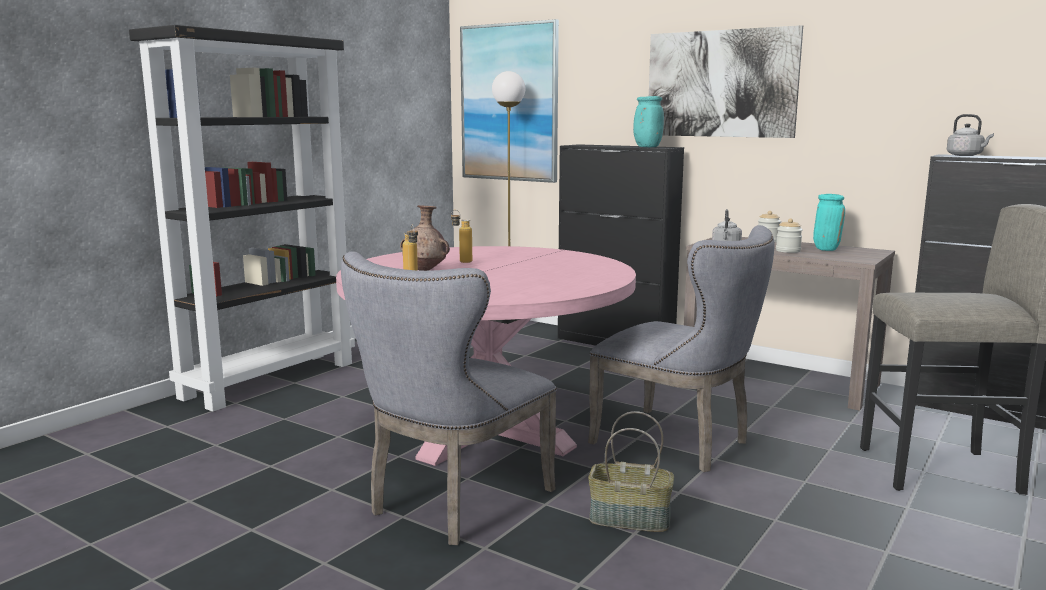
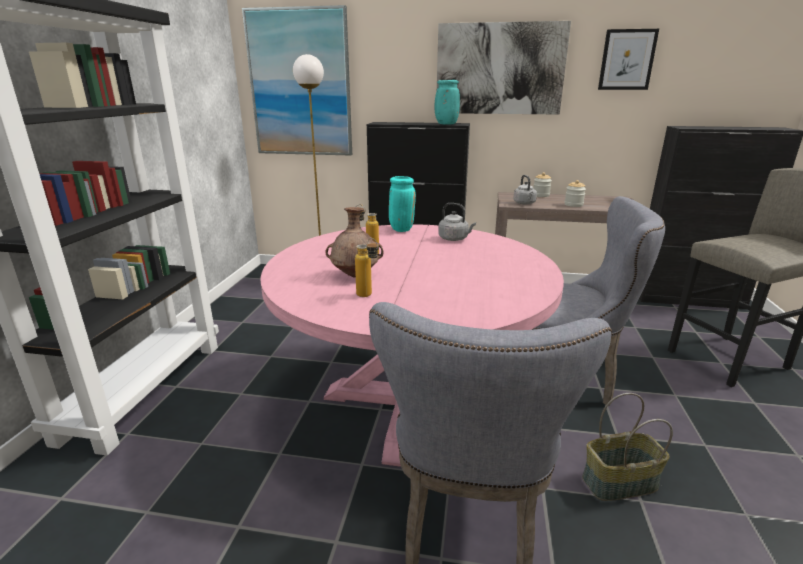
camera: 25 degrees left, 10 degrees up
(825, 249) = (591, 200): turquoise vase -> turquoise vase (401, 229)
(878, 70) = (627, 60): none -> picture
(966, 155) = (695, 127): grey kettle -> grey kettle (454, 239)

